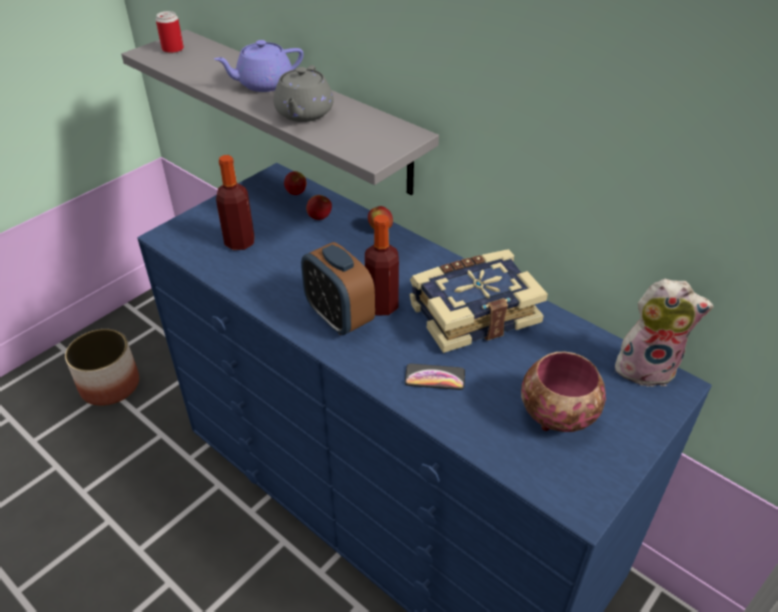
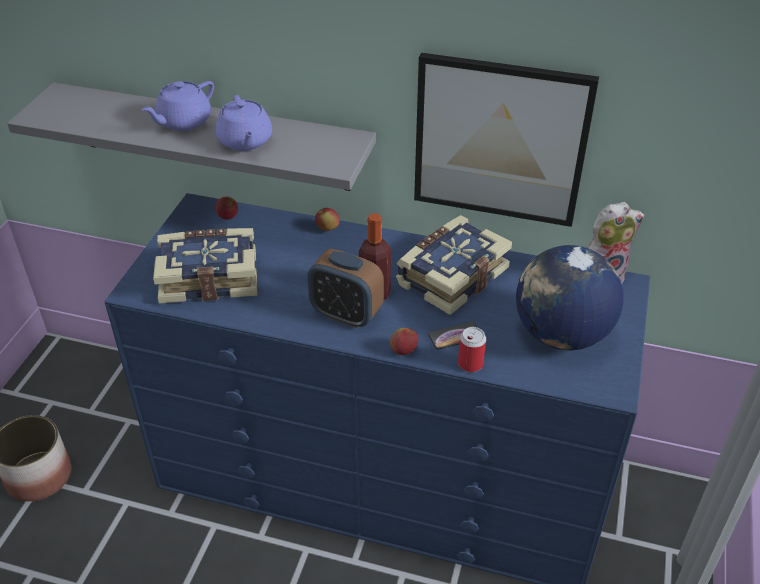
camera: 25 degrees left, 0 degrees up
(173, 49) = (60, 107): can -> can (470, 364)
(239, 242) = (209, 277): bottle -> book
(304, 113) = (245, 141): grey teapot -> purple teapot
(319, 217) = (266, 233): apple -> apple (403, 350)
(556, 417) = (561, 335): bowl -> globe
(562, 172) = (500, 140): none -> picture

